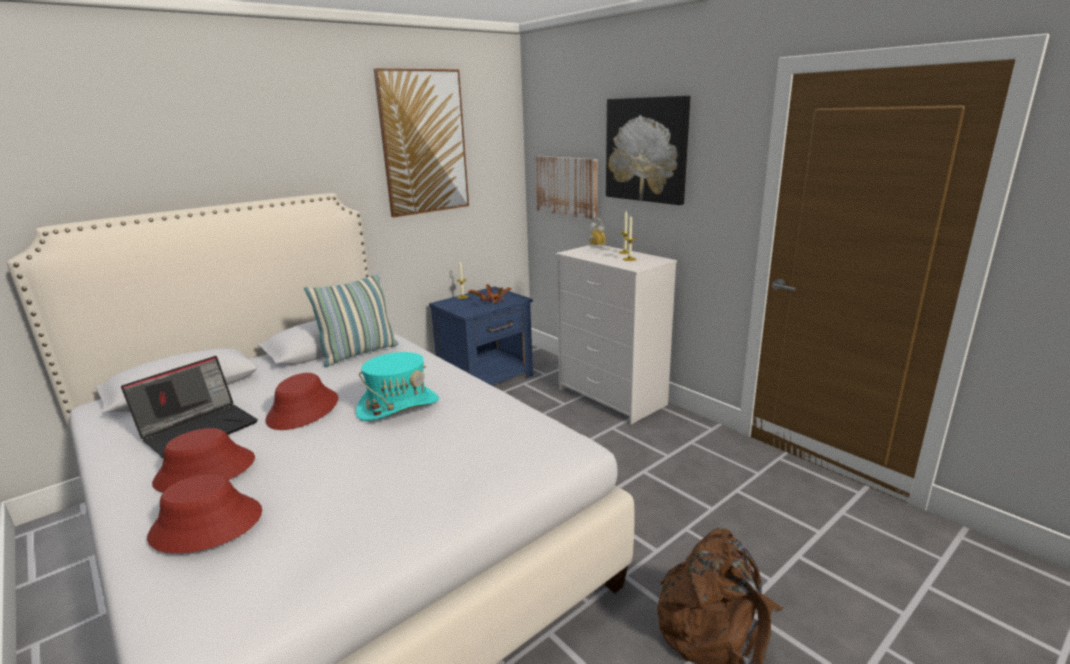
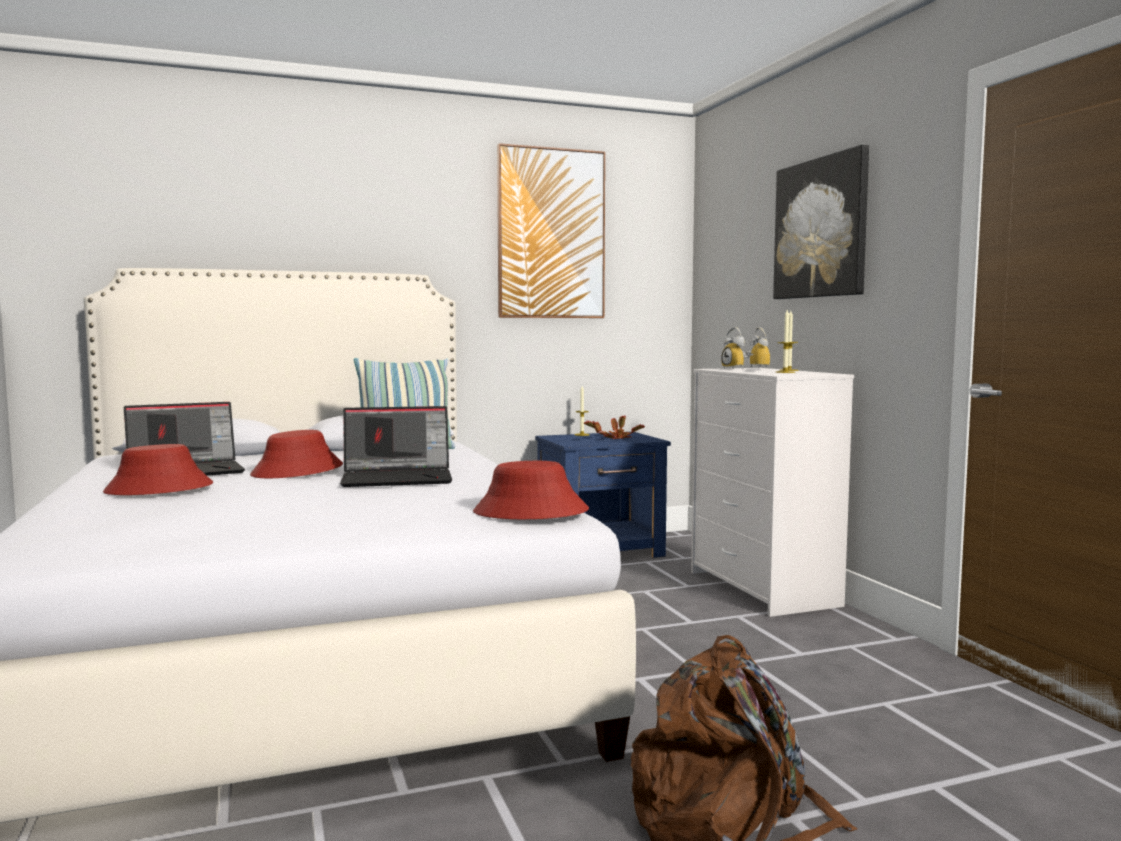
camera: 20 degrees right, 15 degrees down
(206, 525) = (116, 509): red hat -> red hat (530, 512)
(398, 406) = (399, 478): turquoise hat -> laptop
(567, 186) = (734, 295): picture -> none
(587, 252) = (736, 369): none -> alarm clock

